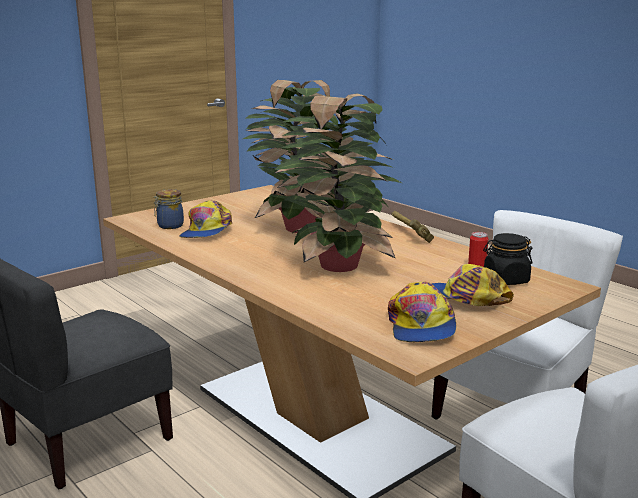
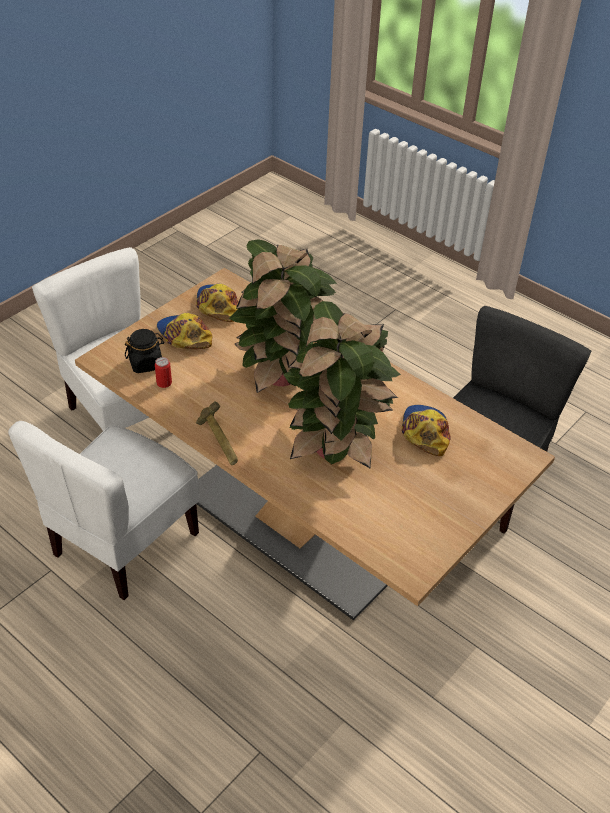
camera: 170 degrees right, 25 degrees up
(169, 226) = (470, 441): jar -> none
(465, 299) = (184, 336): cap -> cap turned 150 degrees counterclockwise

